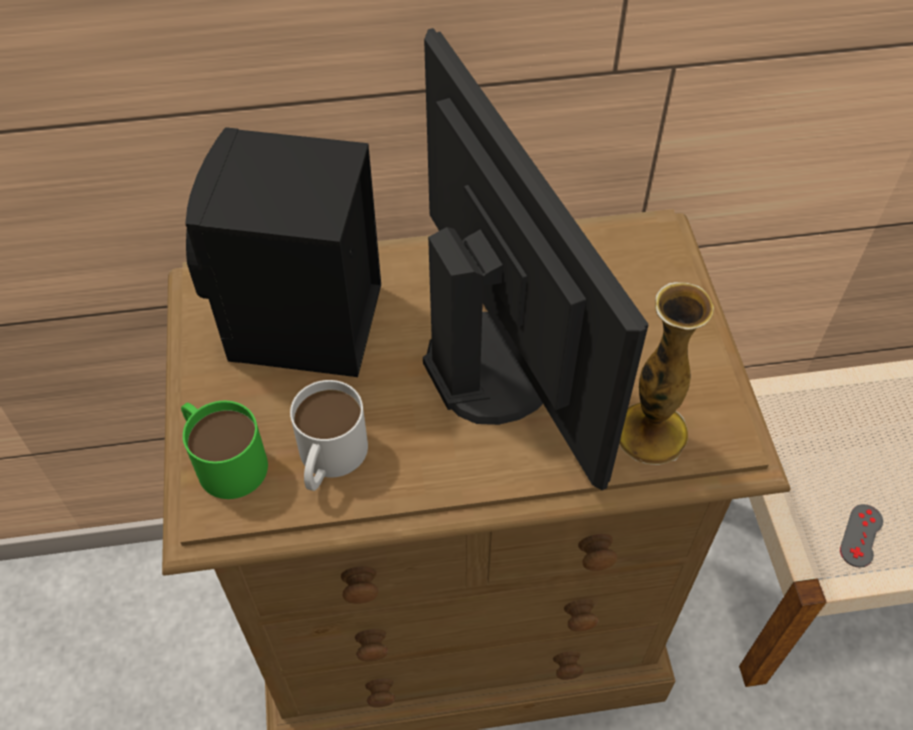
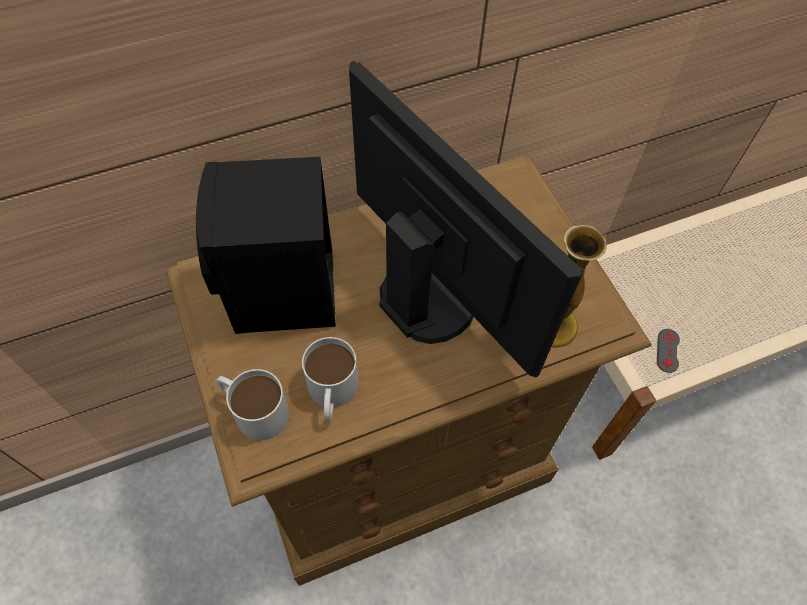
camera: 15 degrees left, 5 degrees up
(223, 458) = (253, 409): green mug -> white mug

